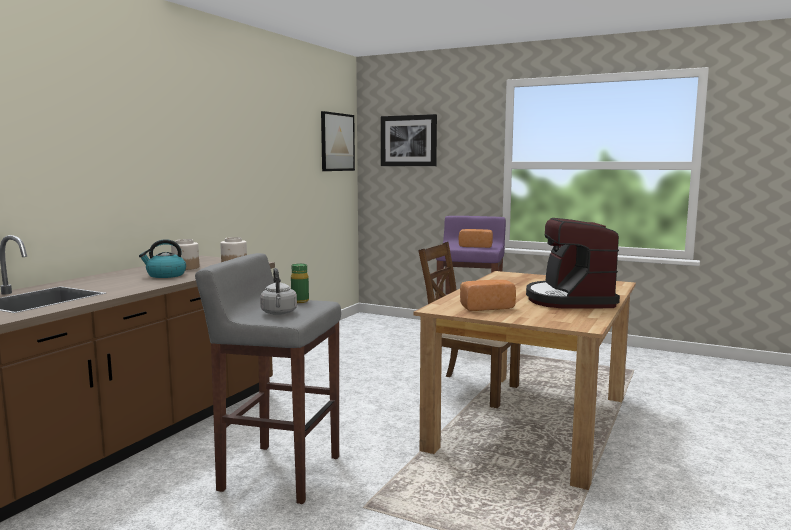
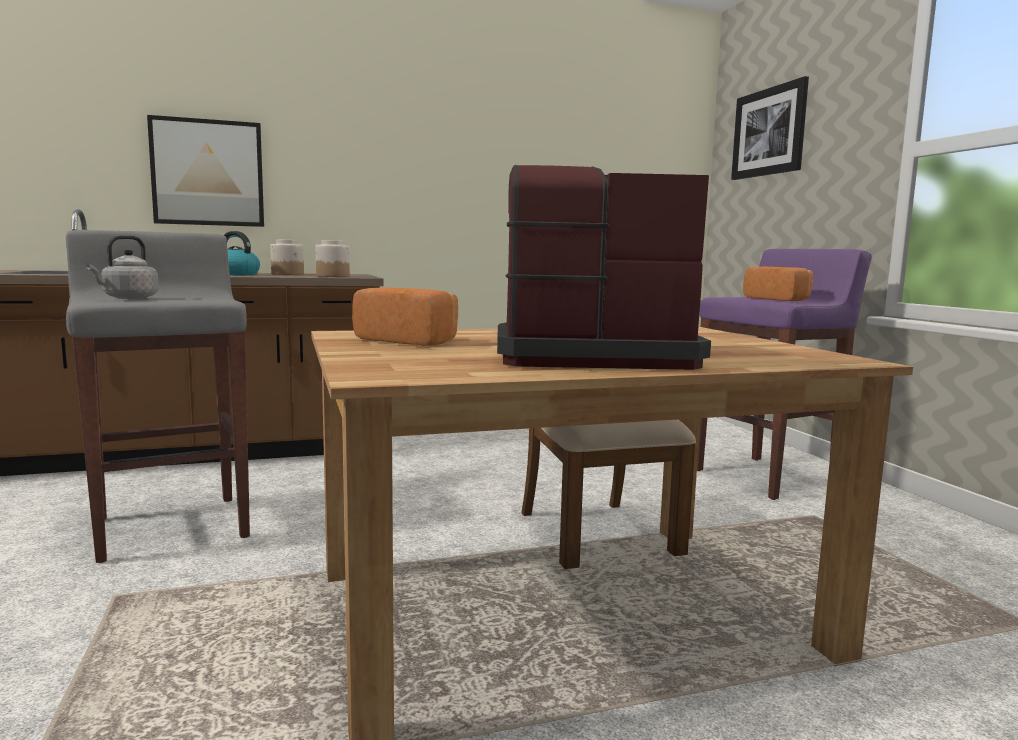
camera: 45 degrees right, 0 degrees up
(300, 301) = (211, 297): green bottle -> none
(337, 142) = (660, 144): picture -> picture (208, 173)
(569, 300) = (589, 356): coffee machine -> coffee machine turned 45 degrees clockwise

